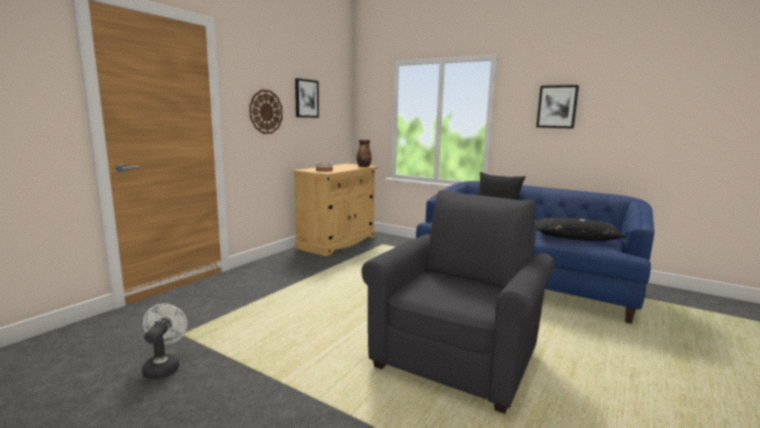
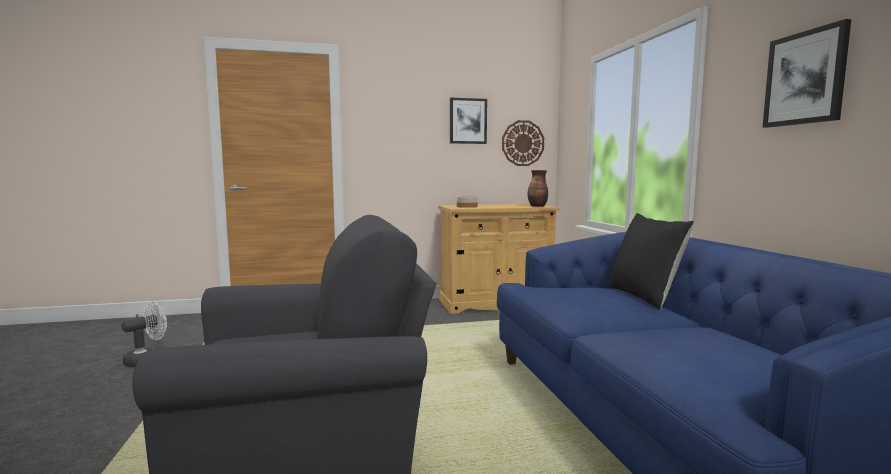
camera: 45 degrees right, 5 degrees down
(266, 112) = (403, 137): wall clock -> wall clock (522, 143)
(575, 237) = (685, 352): black pillow -> none

